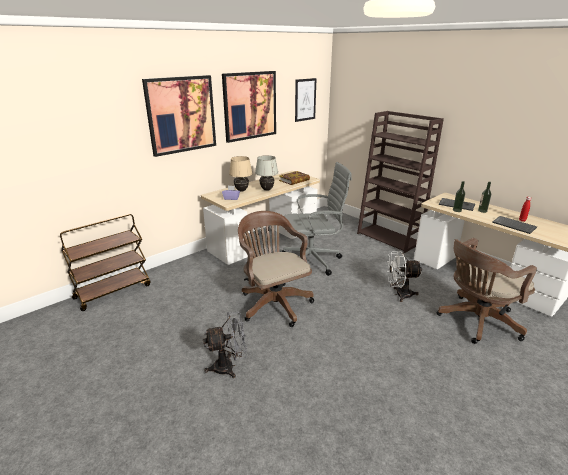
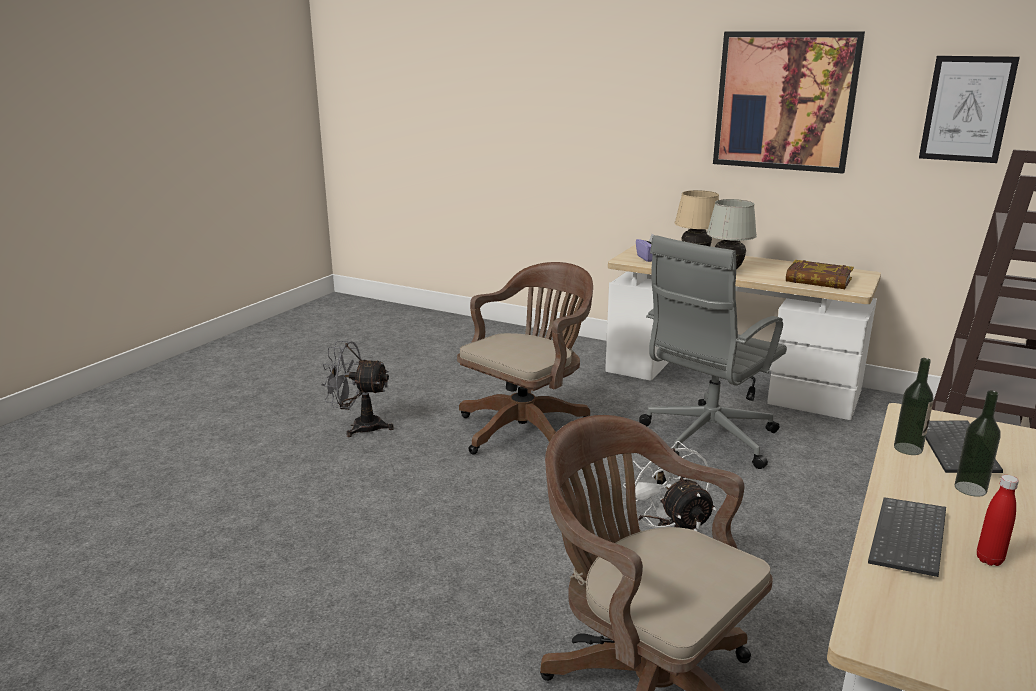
camera: 70 degrees right, 5 degrees down
(113, 291) = (473, 326): brown cart -> none
(181, 115) = (634, 97): picture -> none
(229, 367) = (359, 426): grey fan -> grey fan turned 135 degrees clockwise
(313, 261) = (706, 439): grey office chair -> grey office chair turned 75 degrees clockwise

